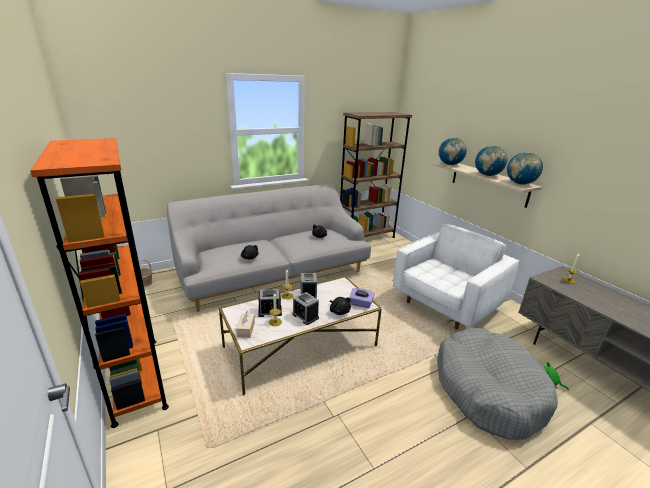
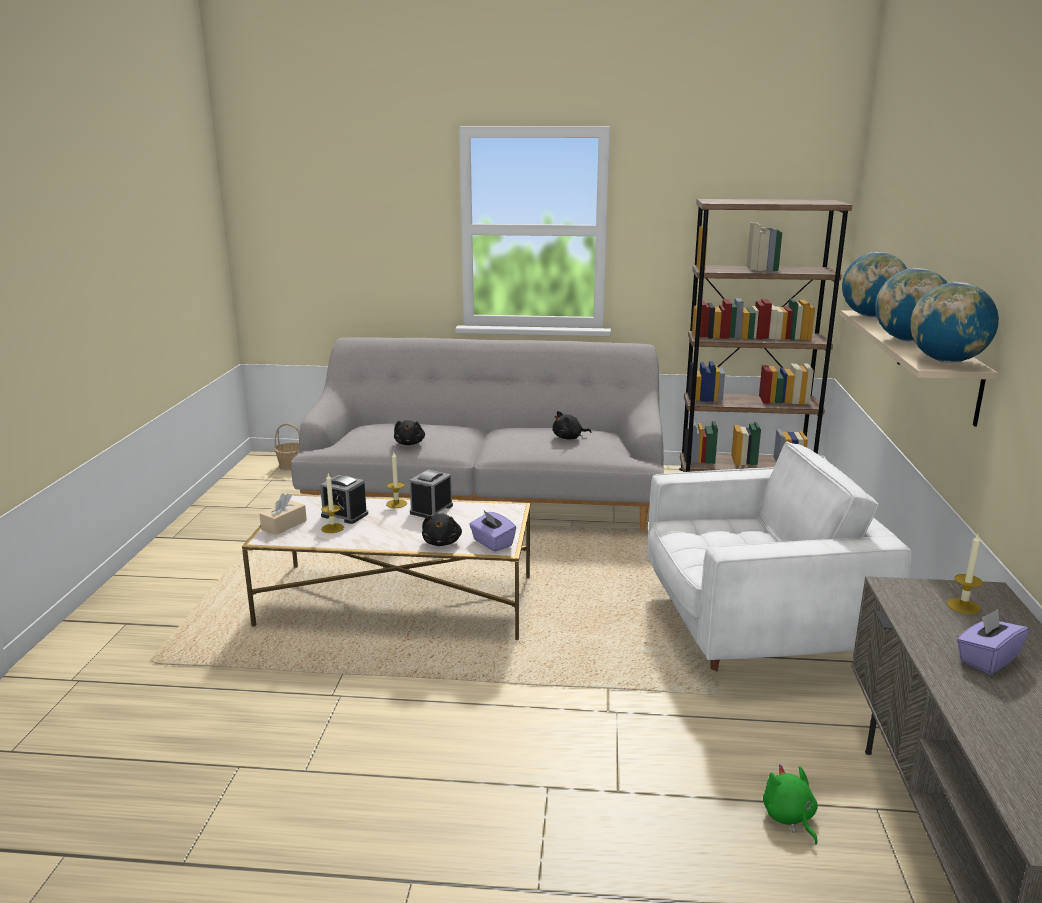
camera: 35 degrees right, 5 degrees down
(136, 378) = (163, 566): orange bookcase -> none
(305, 316) = (383, 534): alarm clock -> none
(488, 390) = (635, 772): grey dog bed -> none
(605, 300) = (987, 659): none -> purple tissue box

